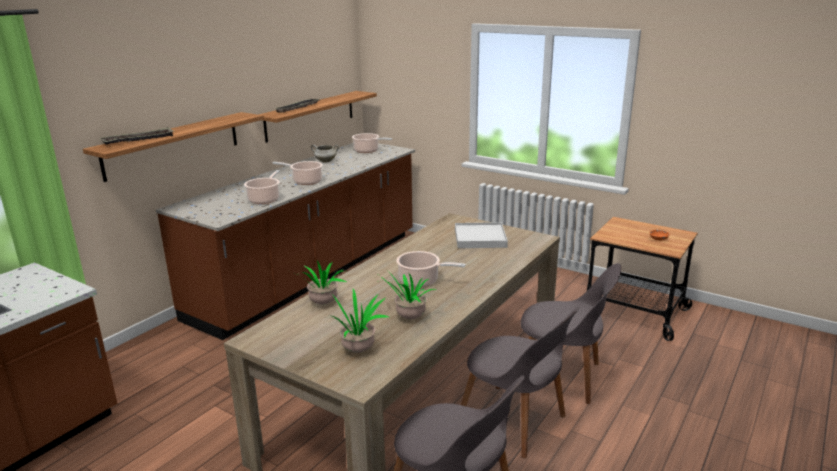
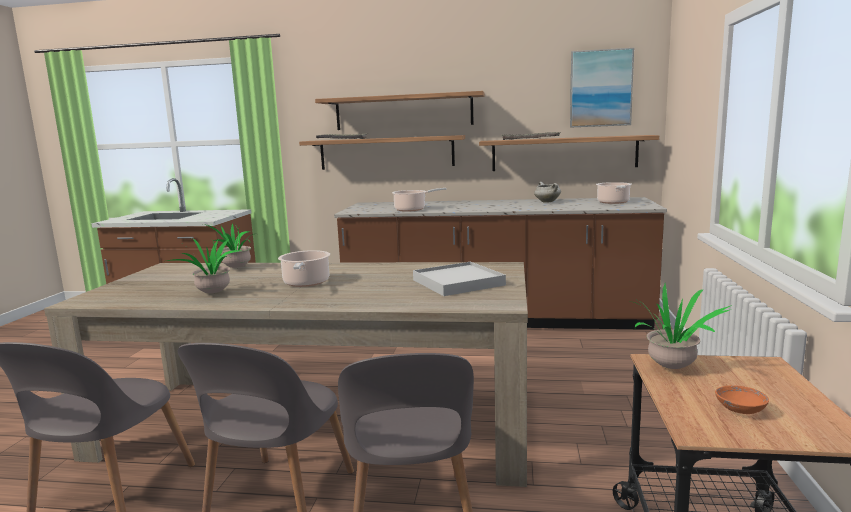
camera: 65 degrees right, 10 degrees down
(185, 96) = (403, 112): none -> shelf
(305, 181) = (476, 207): cooking pot -> none
(327, 56) = (600, 88): none -> picture
(357, 349) = (144, 290): potted plant -> potted plant (672, 367)

